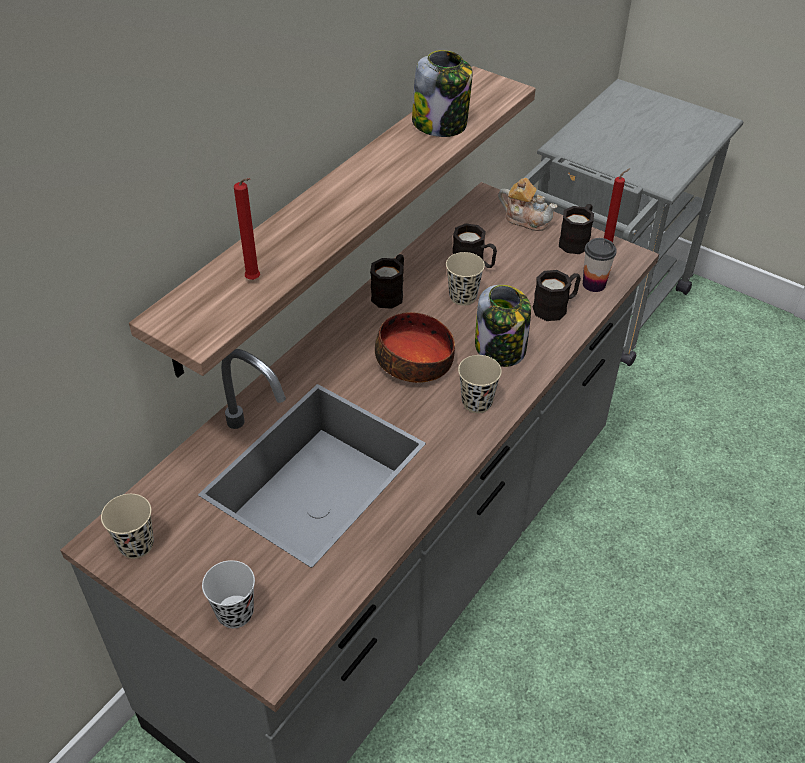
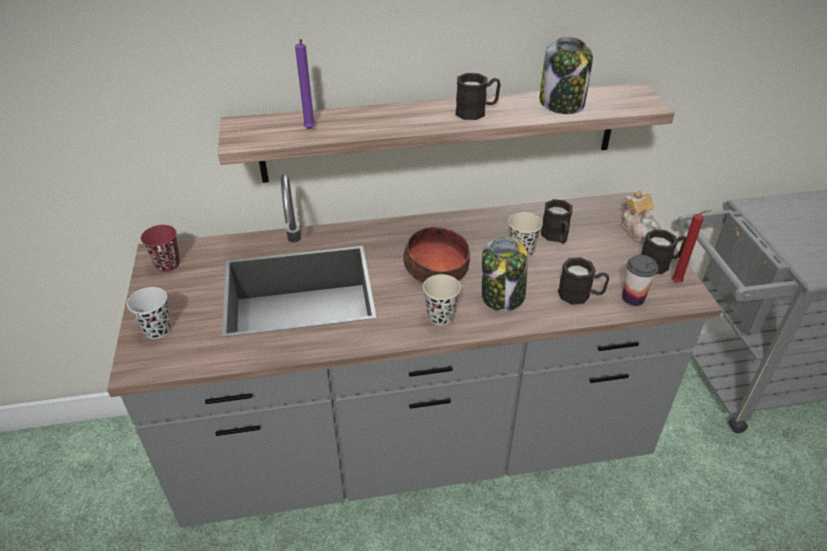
camera: 45 degrees right, 5 degrees down
(136, 545) = (167, 264): beige cup -> red cup
(255, 280) = (310, 130): red candle -> purple candle
(390, 293) = (476, 223): black mug -> black mug (477, 111)

